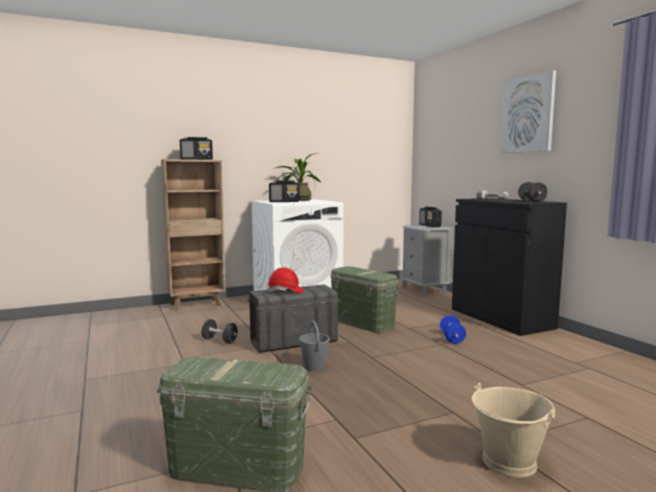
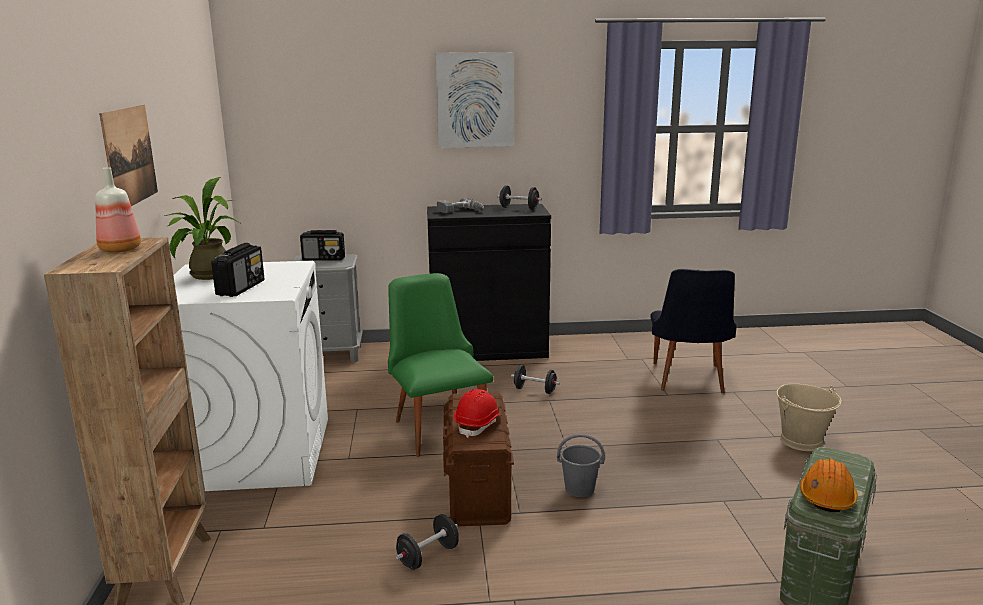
camera: 70 degrees left, 10 degrees up
(197, 159) = (119, 249): radio -> bottle
(204, 366) = (827, 497): none -> orange hard hat
(267, 136) = (130, 156): none -> picture
(293, 341) = (478, 490): grey storage box -> brown storage box
(363, 323) = (437, 426): green storage box -> green chair
(452, 338) = (535, 390): blue dumbbell -> black dumbbell
(571, 392) = (688, 381): none -> black chair

